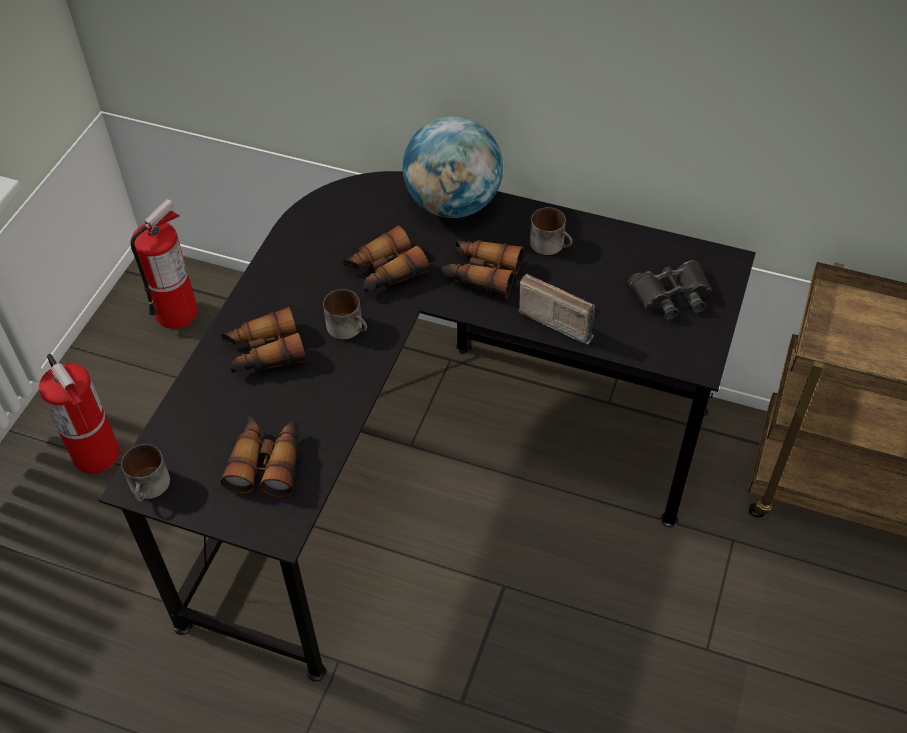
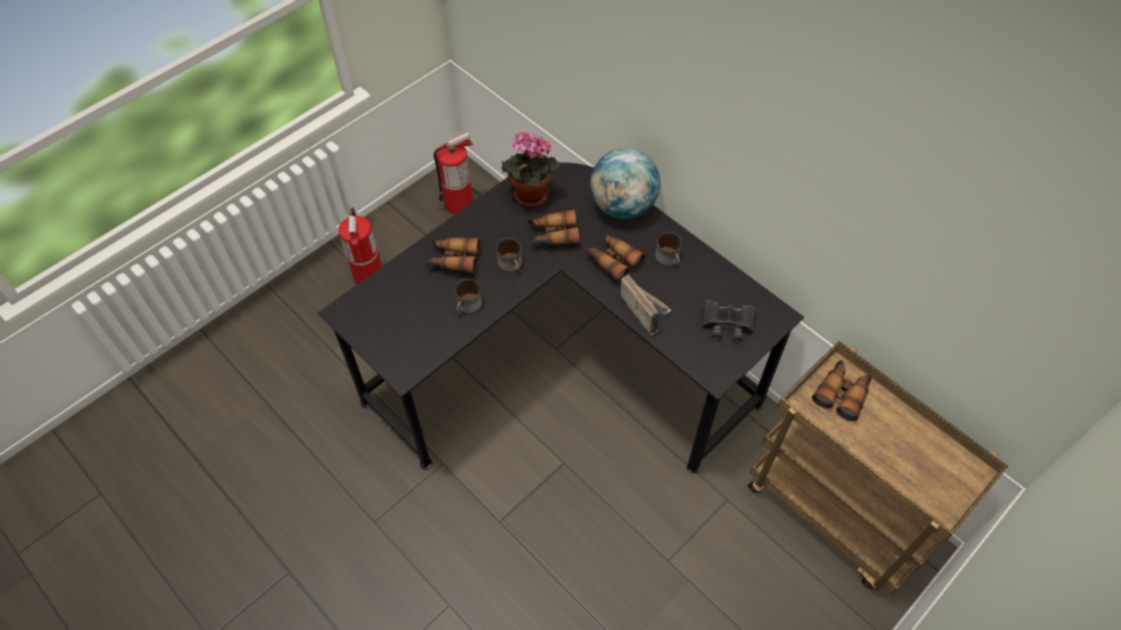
camera: 25 degrees right, 5 degrees up
(150, 487) = (348, 317): mug -> mug (468, 306)
(267, 462) = (419, 329): binoculars -> binoculars (842, 393)
(322, 236) = (529, 197): none -> potted plant

